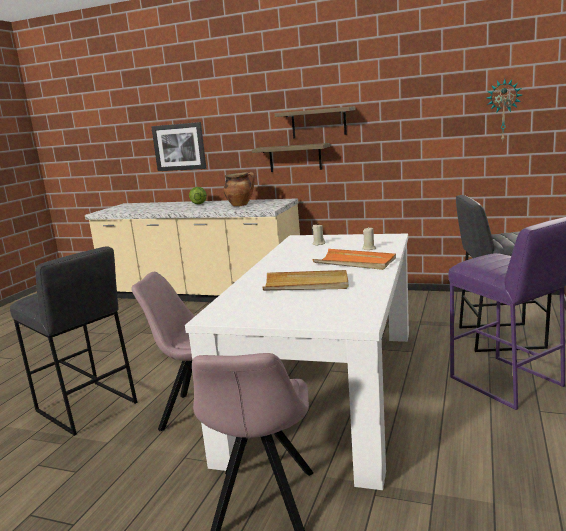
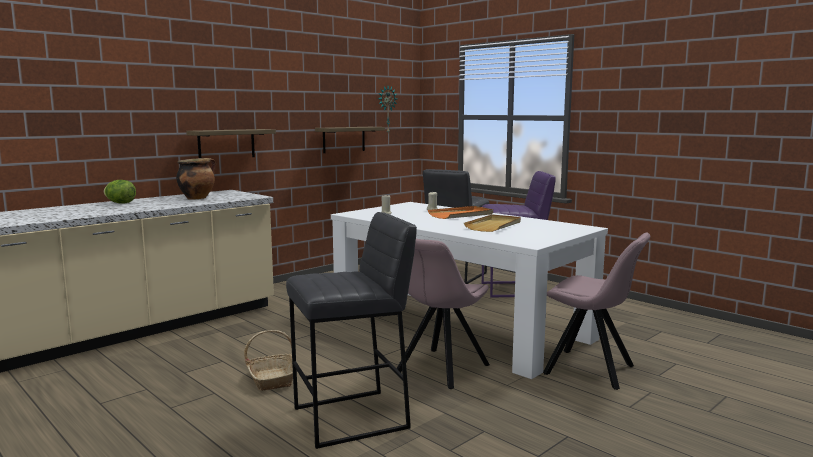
camera: 65 degrees left, 5 degrees down
(143, 359) = (272, 379): none -> basket
(179, 147) = (63, 126): picture -> none
(318, 123) = (251, 107): shelf -> shelf (344, 139)

